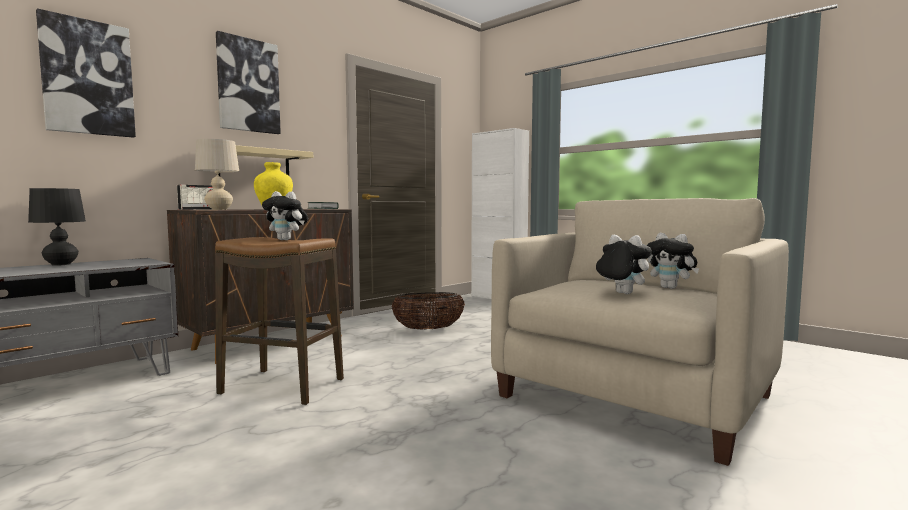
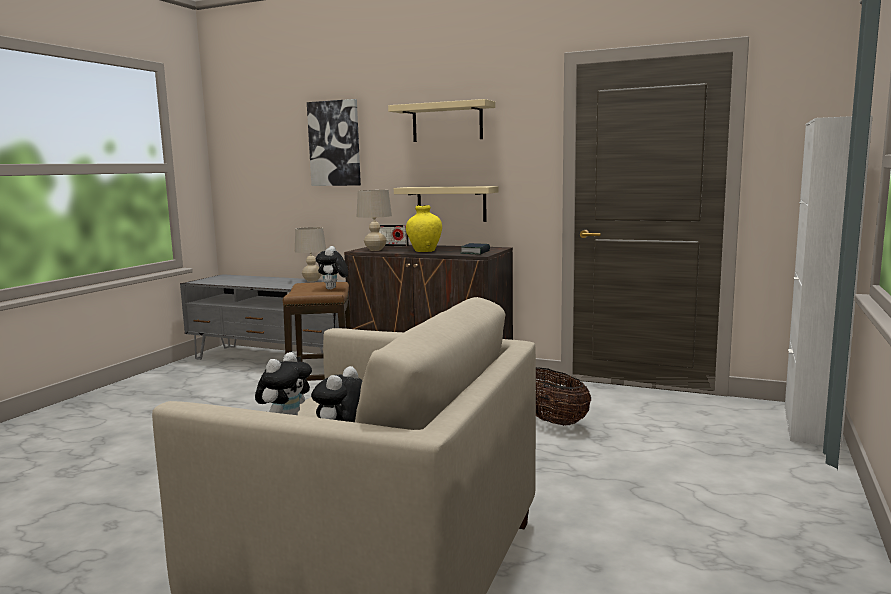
camera: 70 degrees right, 5 degrees up
(61, 264) = (312, 280): black table lamp -> beige table lamp
(248, 85) = (447, 122): picture -> beige shelf

